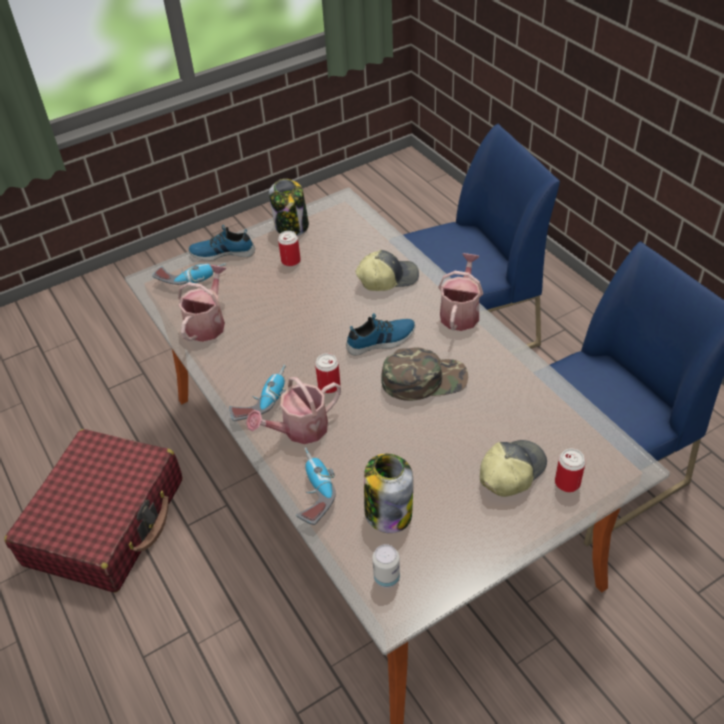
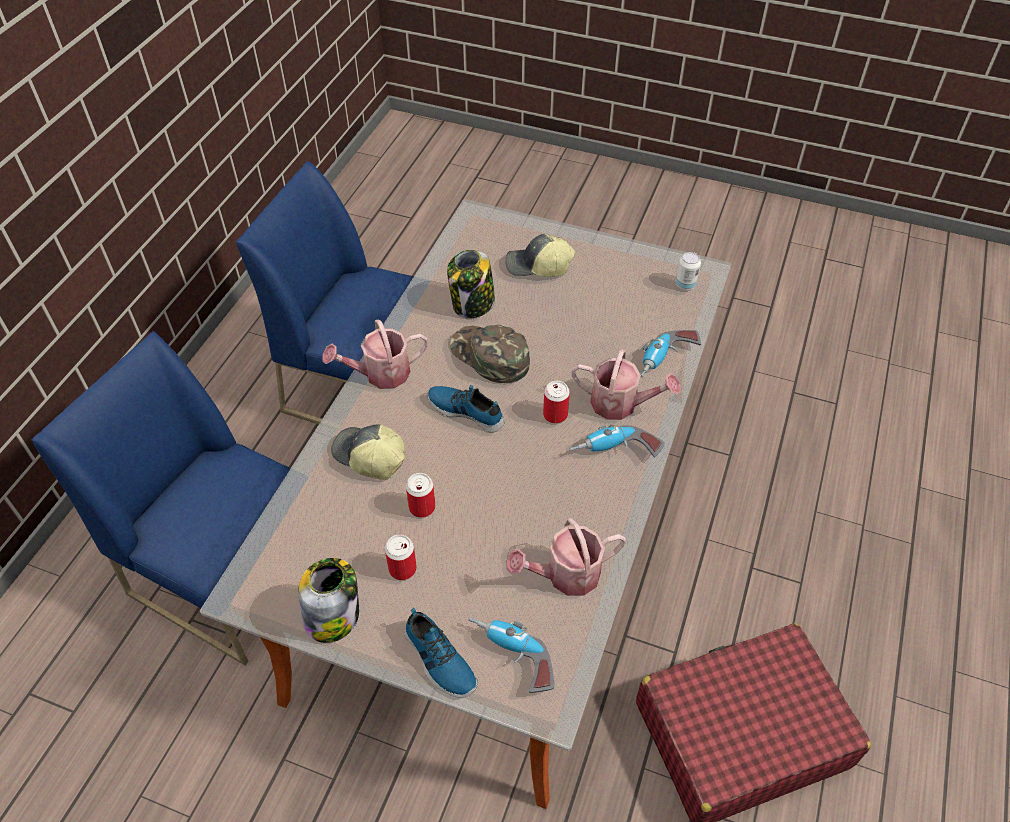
camera: 130 degrees left, 5 degrees up
(388, 512) = (637, 310): jar -> jar (472, 304)
(567, 482) = (520, 237): can -> can (422, 507)

